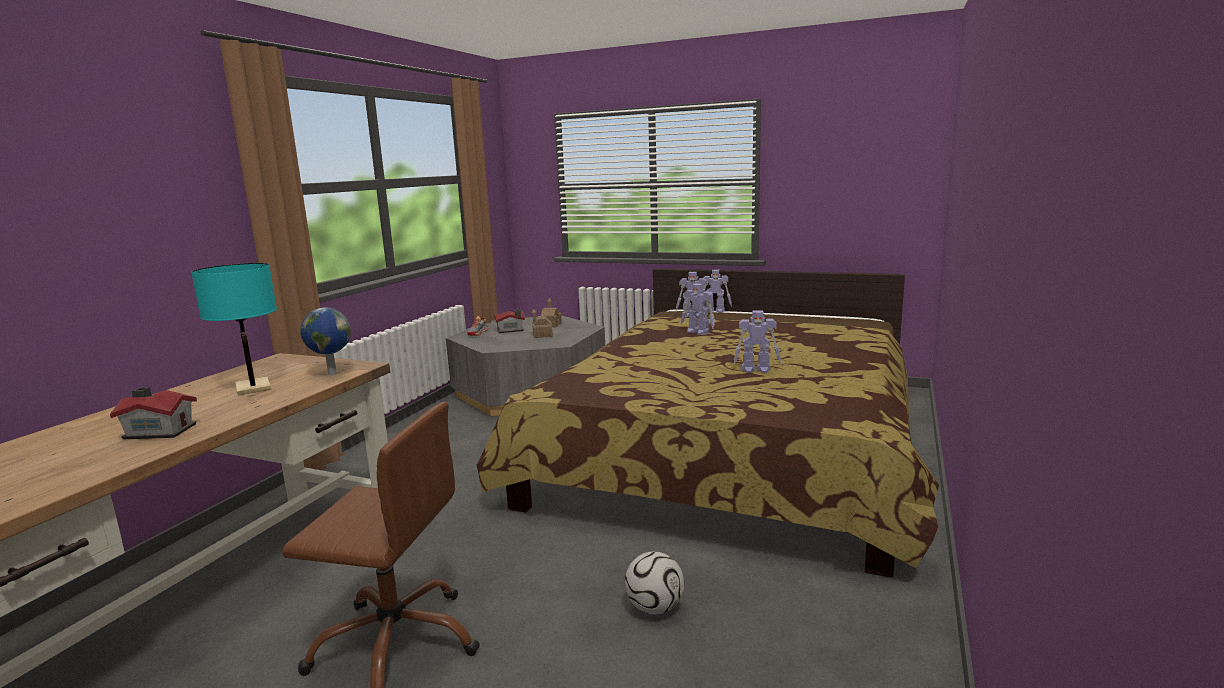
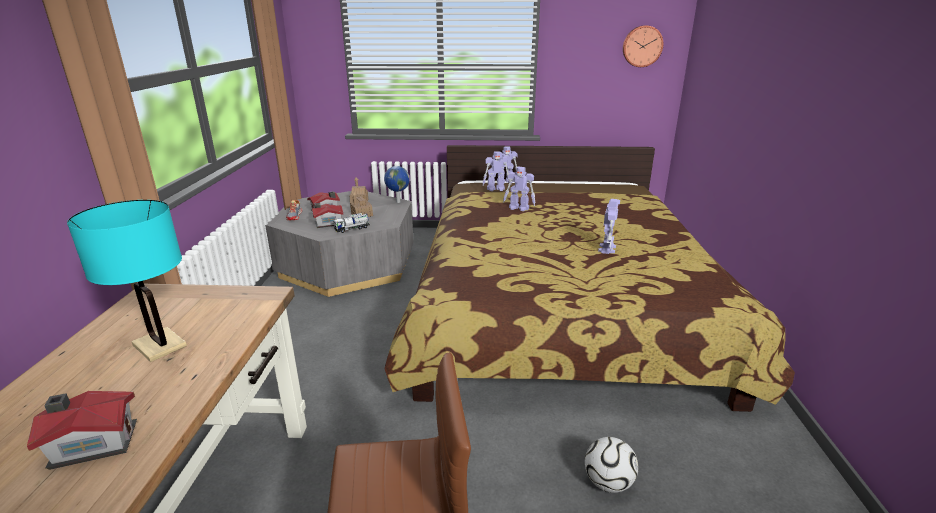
camera: 20 degrees left, 10 degrees up
(331, 374) = (241, 311): globe -> globe (397, 202)
(503, 340) = (327, 223): none -> toy house
(522, 345) = (352, 229): none -> toy truck
(756, 370) = (607, 248): toy robot -> toy robot turned 60 degrees counterclockwise
(887, 153) = (642, 46): none -> wall clock

